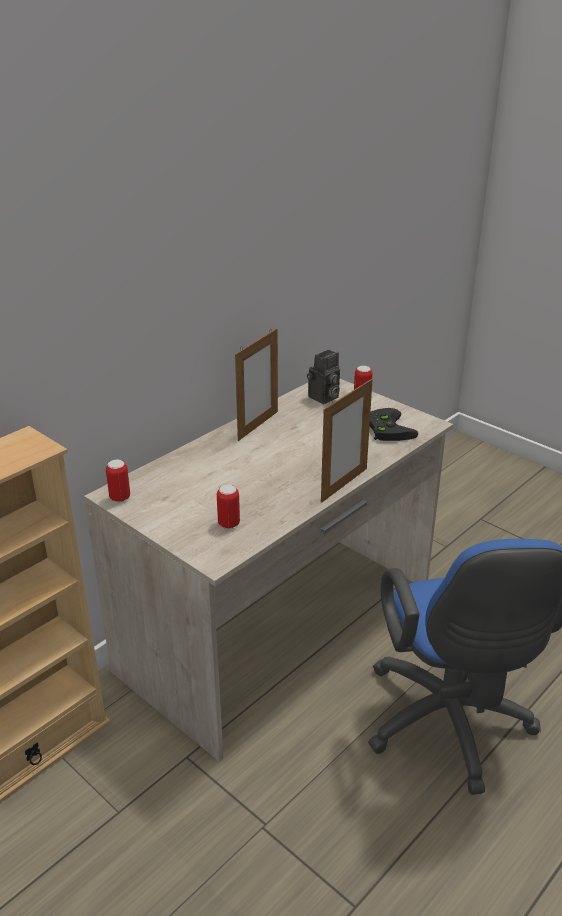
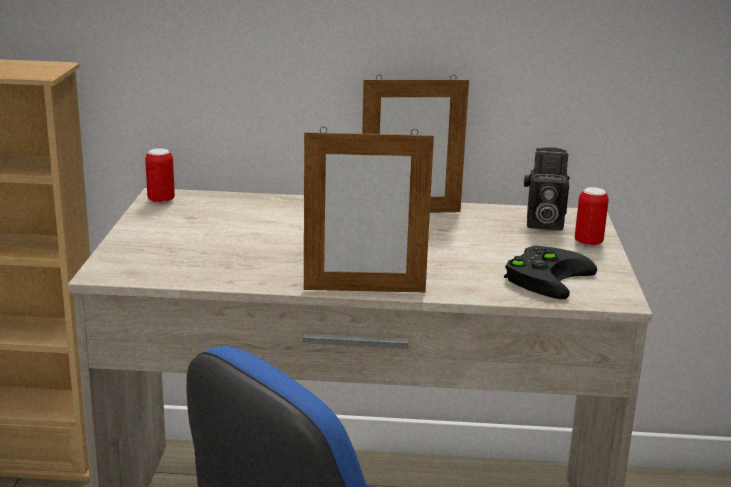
camera: 50 degrees right, 10 degrees down
(229, 524) = (184, 258): can -> none

